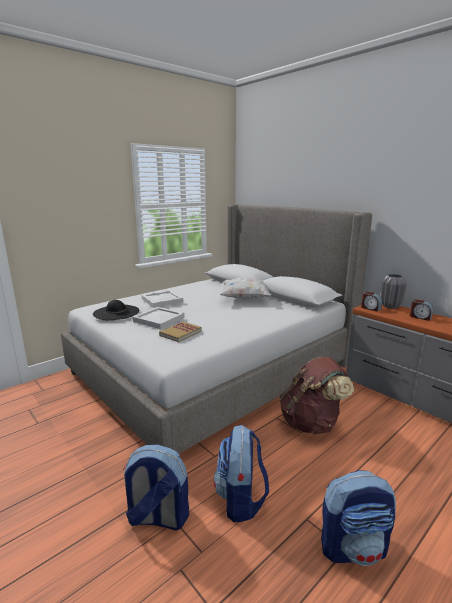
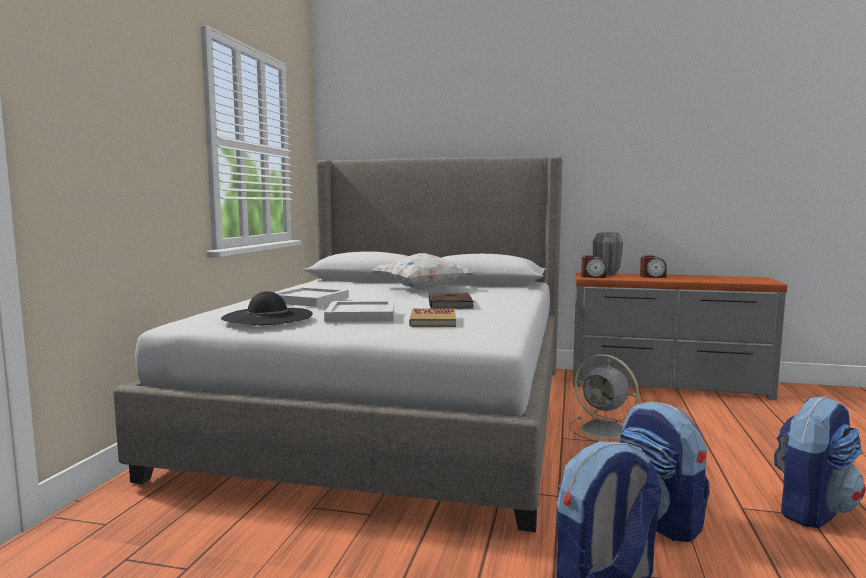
camera: 35 degrees left, 10 degrees down
(225, 318) = (451, 303): none -> brown book
(311, 423) = (605, 431): brown backpack -> grey fan

